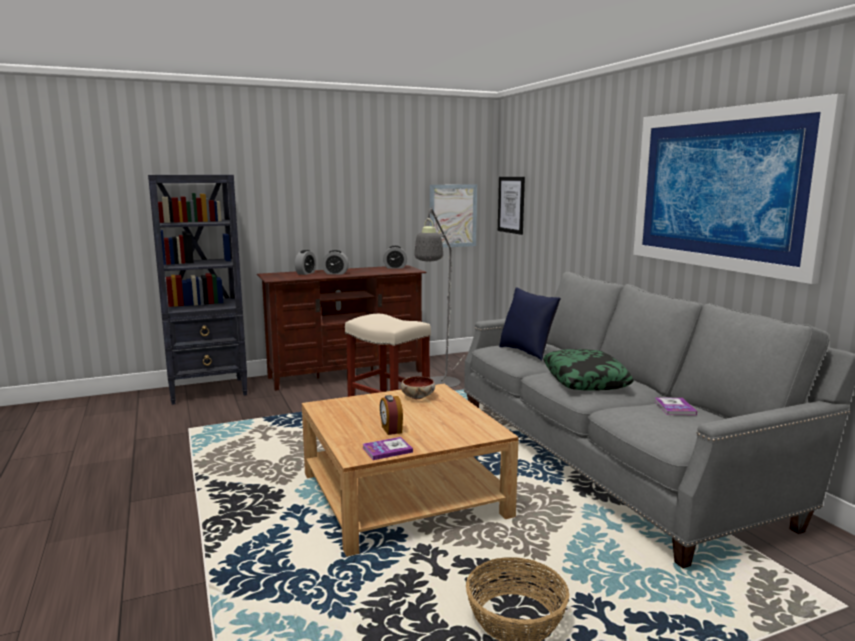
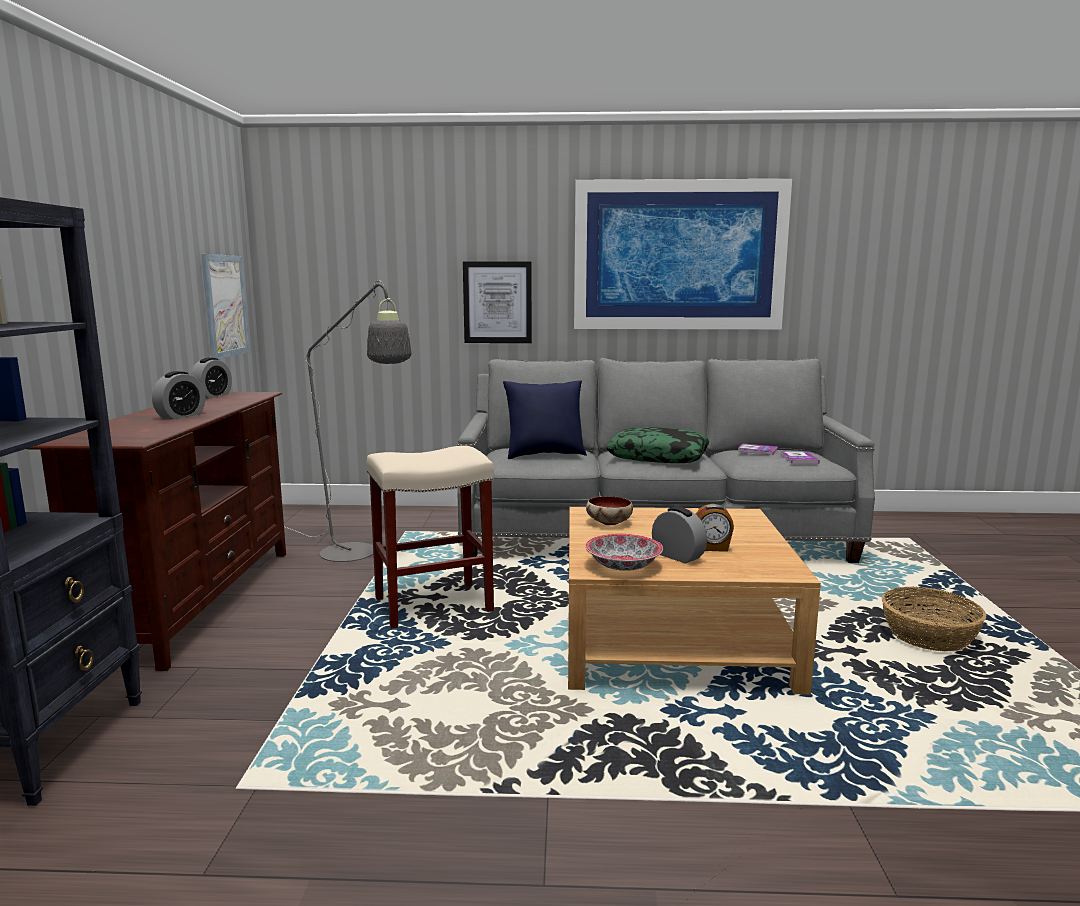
camera: 65 degrees left, 0 degrees up
(306, 273) = (128, 425): alarm clock -> alarm clock (677, 556)
(332, 411) = (622, 566): none -> bowl
(387, 450) = (774, 557): book -> book (799, 459)
(511, 204) = (302, 286): picture -> picture (497, 302)

